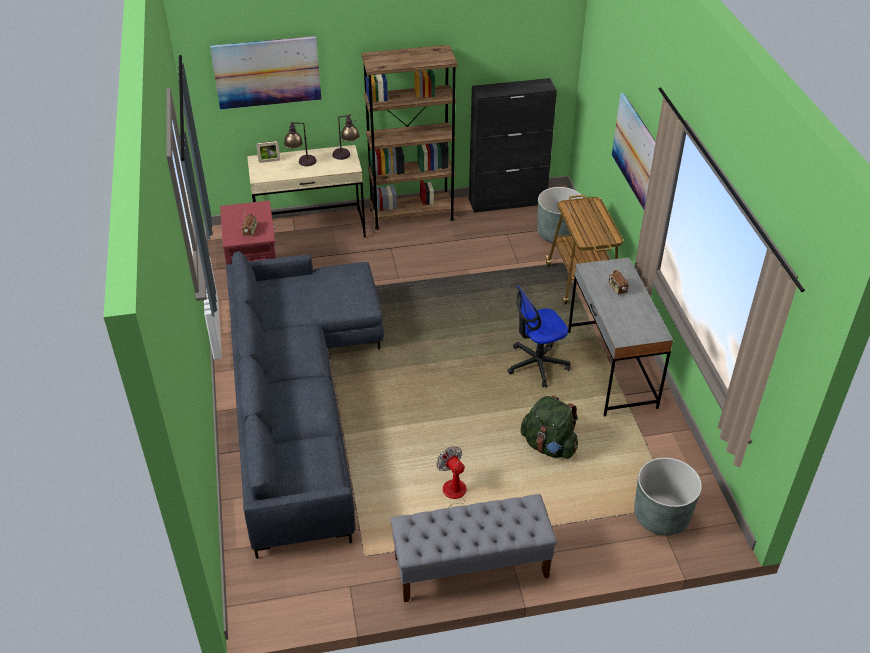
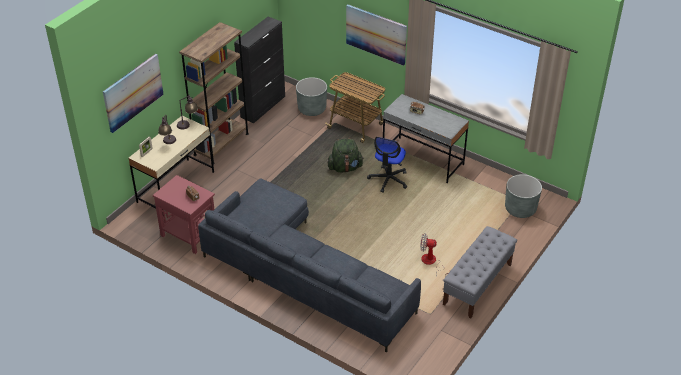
camera: 45 degrees left, 0 degrees up
(549, 446) = (441, 212): green backpack -> green backpack (345, 168)

